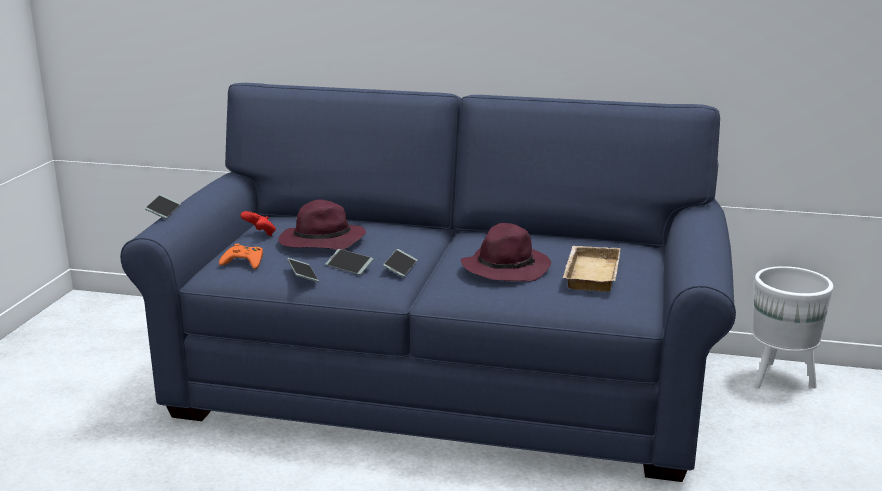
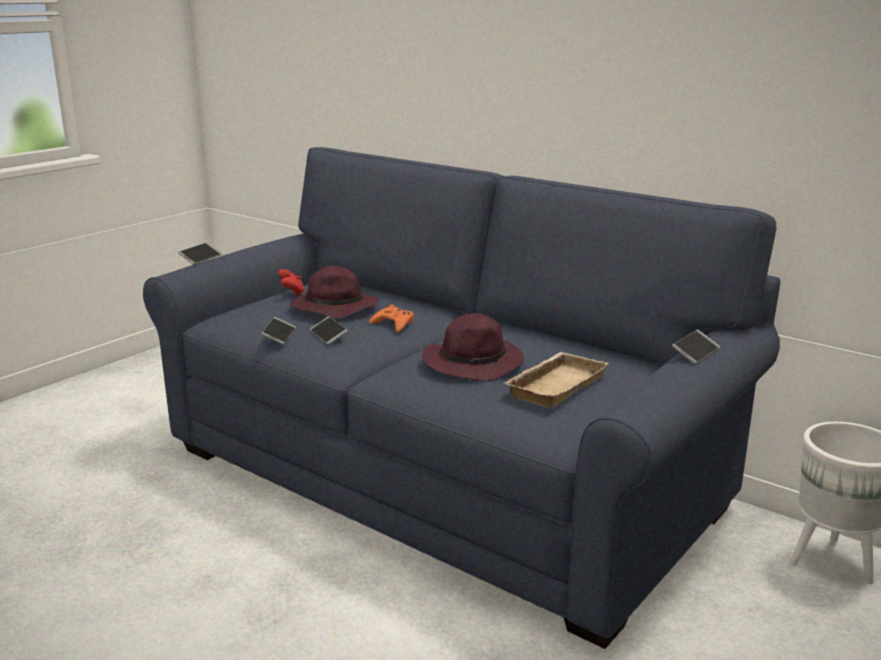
camera: 25 degrees right, 0 degrees up
(244, 262) = (246, 315): orange game controller -> orange game controller (393, 324)
(400, 268) = (375, 344): phone -> phone (695, 352)

